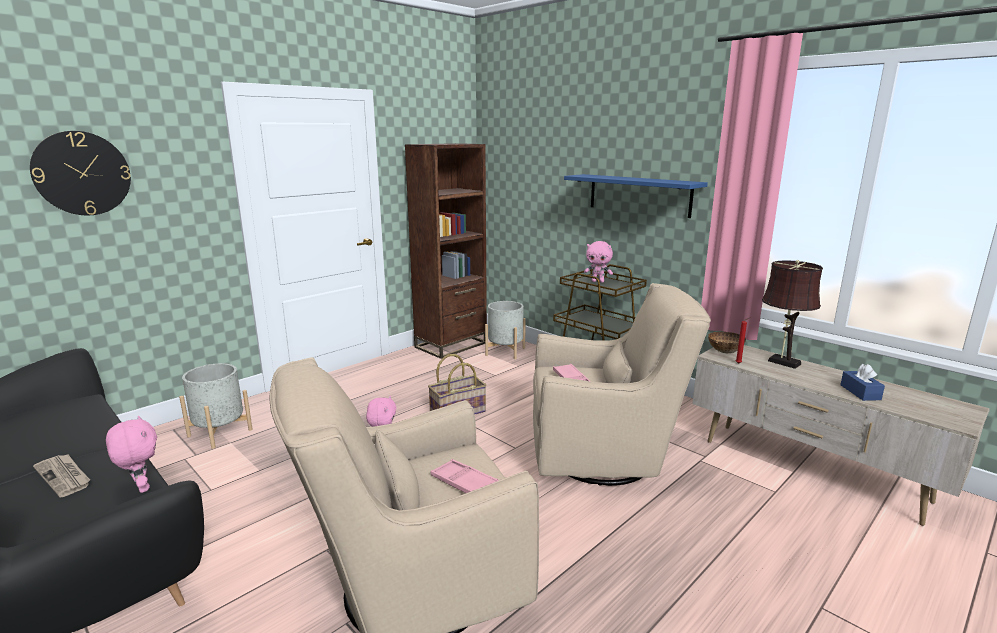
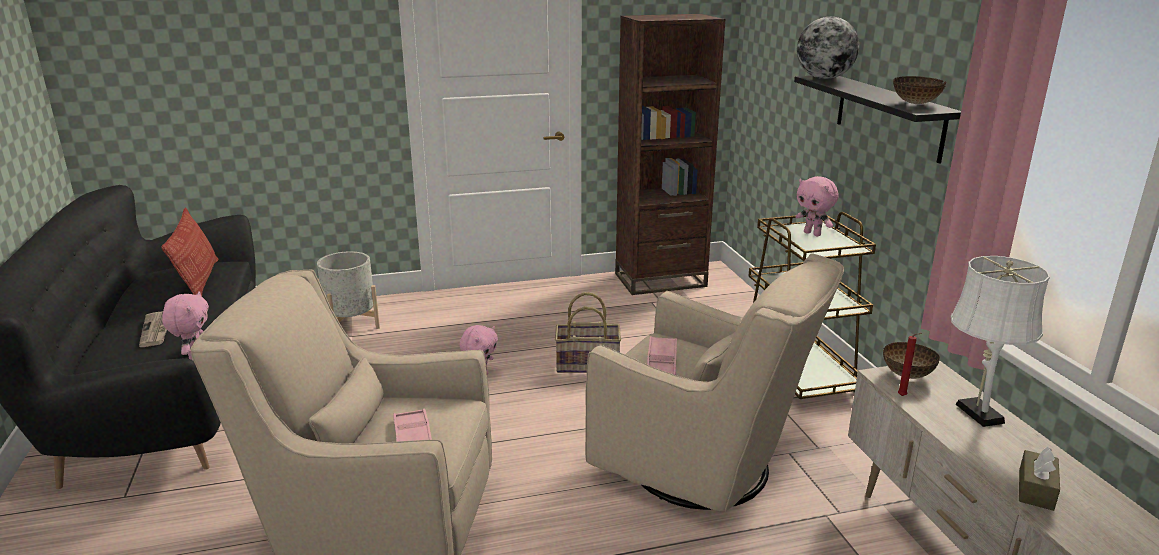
camera: 30 degrees right, 5 degrees up
(65, 421) = (199, 281): none -> pillow
(82, 173) = (253, 46): wall clock -> none
(505, 351) = (719, 303): grey planter -> none
(585, 175) = (824, 78): none -> globe
(639, 195) = (888, 116): blue shelf -> black shelf
(672, 181) = (915, 103): none -> bowl
(781, 361) = (976, 411): brown table lamp -> white table lamp
(860, 392) = (1036, 489): blue tissue box -> brown tissue box

